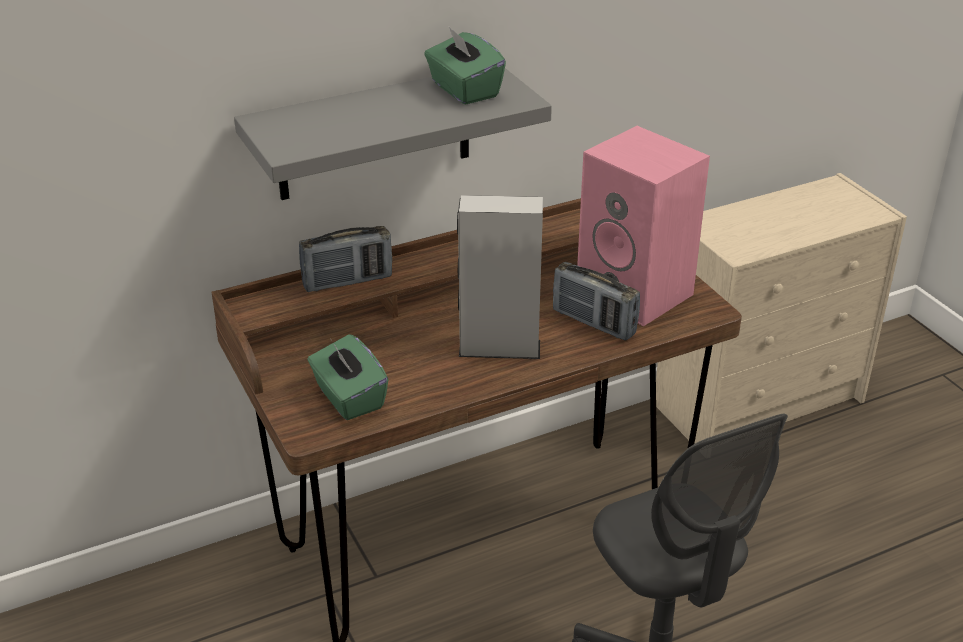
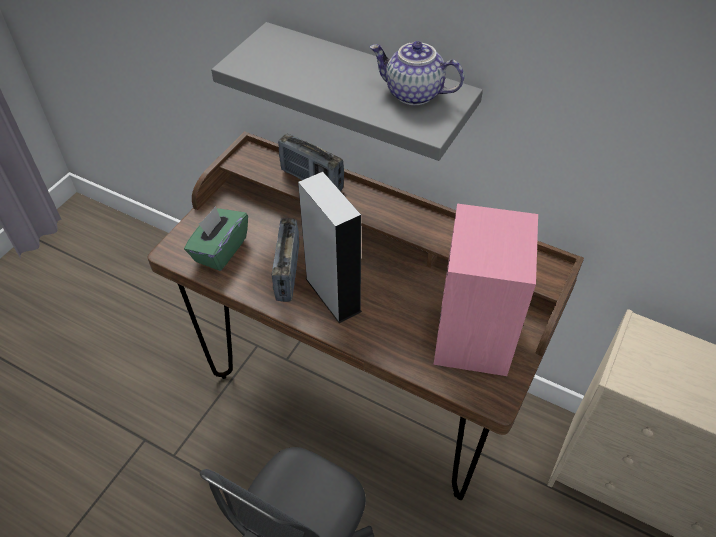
camera: 55 degrees right, 15 degrees up
(464, 90) = (413, 94): green tissue box -> teapot
(593, 323) = (410, 331): radio -> radio (287, 273)

